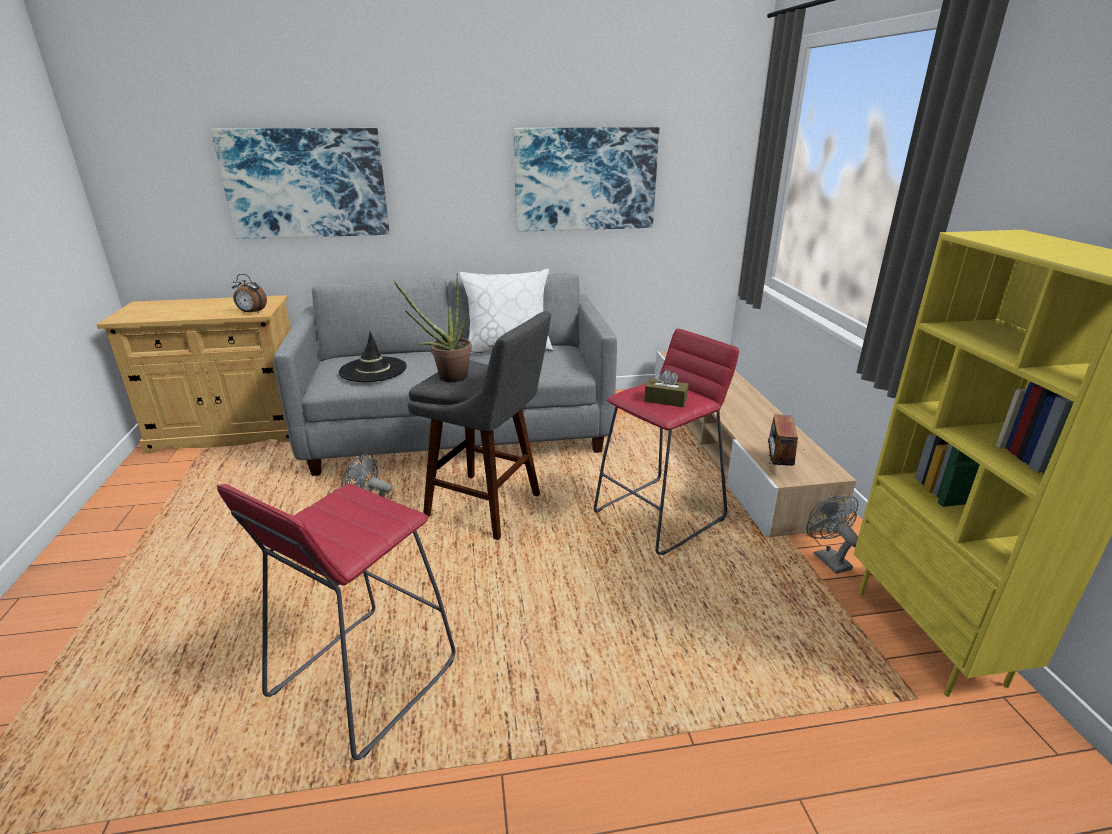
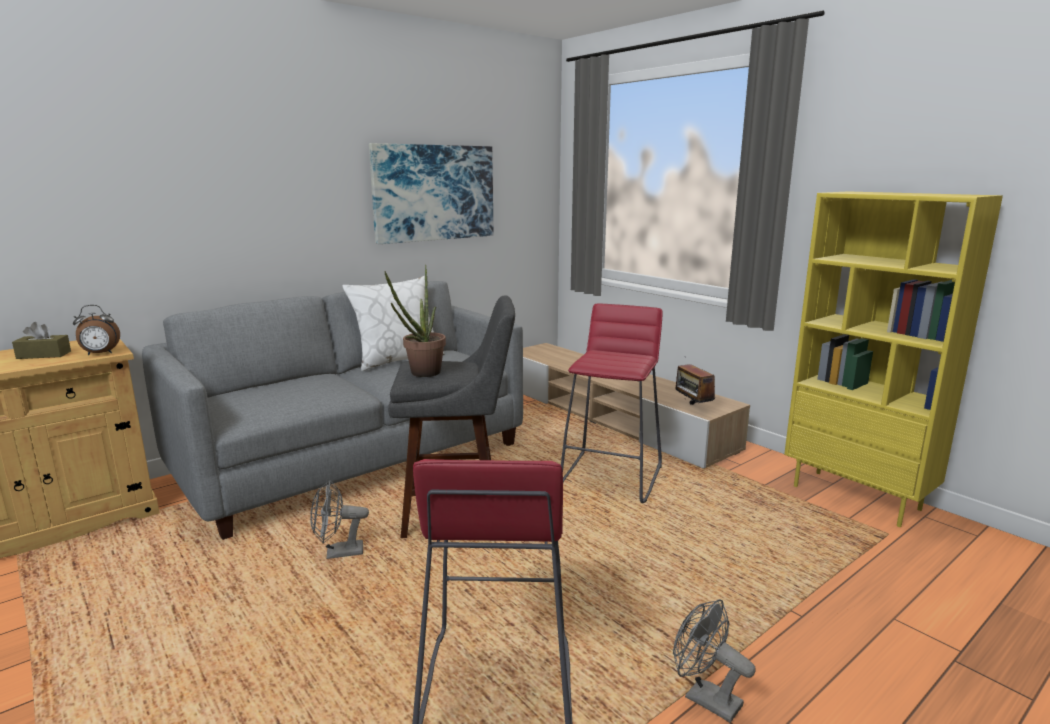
camera: 30 degrees left, 10 degrees down
(306, 183) = (143, 199): picture -> none
(373, 370) = (279, 397): black hat -> none
(665, 400) = (619, 361): brown tissue box -> brown tissue box (44, 355)
(827, 558) = (753, 471): grey fan -> grey fan (705, 698)

